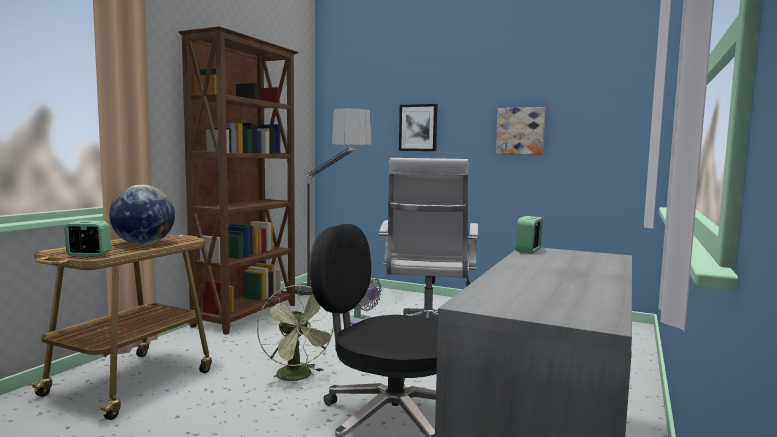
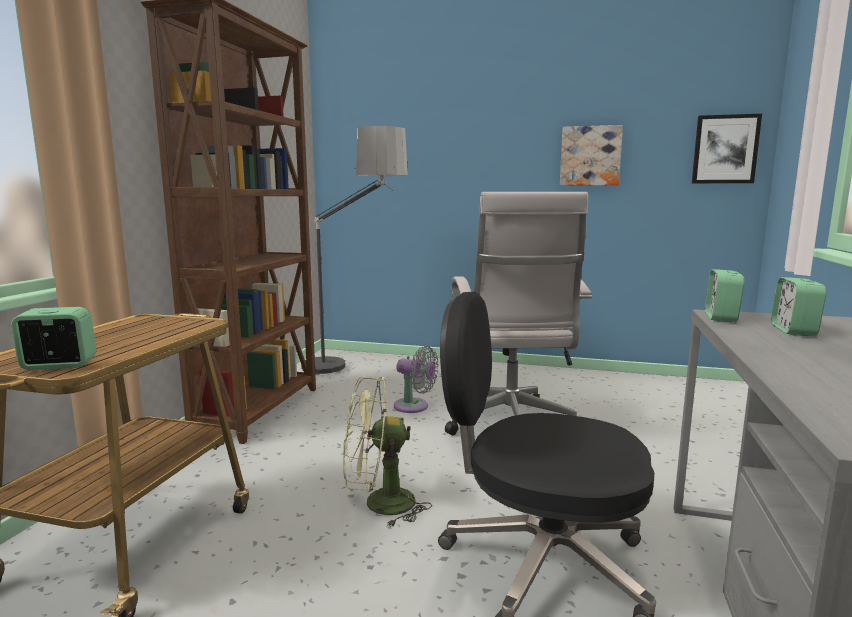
camera: 10 degrees left, 5 degrees up
(143, 244) = (136, 335): globe -> none
(298, 377) = (379, 505): green fan -> green fan turned 120 degrees clockwise
(418, 128) = (456, 153): picture -> picture (725, 149)
(563, 259) = (793, 330): none -> alarm clock

